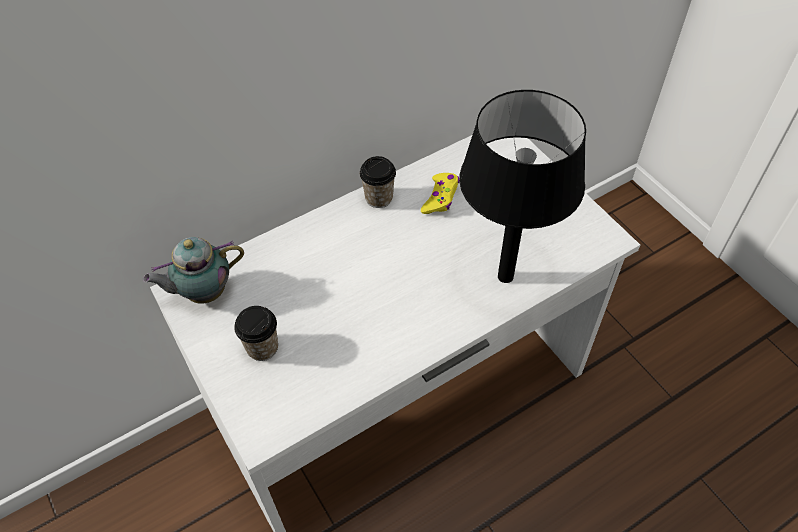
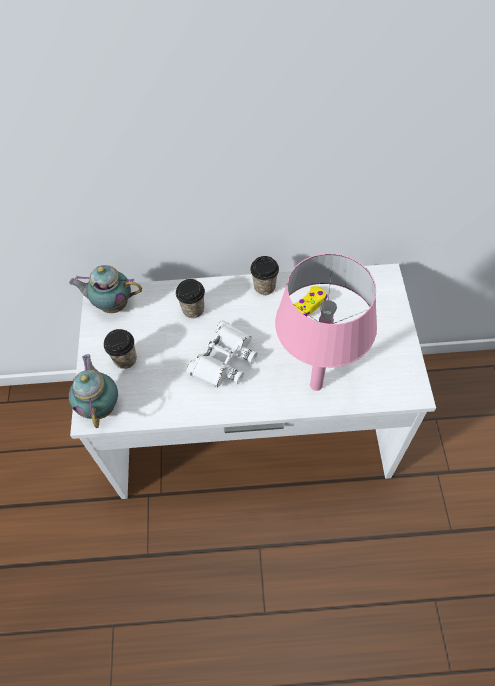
camera: 30 degrees right, 5 degrees up
(266, 415) = (100, 405): none -> teapot
(311, 256) = (193, 309): none -> cup
(384, 295) = (224, 359): none -> white binoculars
(505, 277) = (315, 385): black table lamp -> pink table lamp

